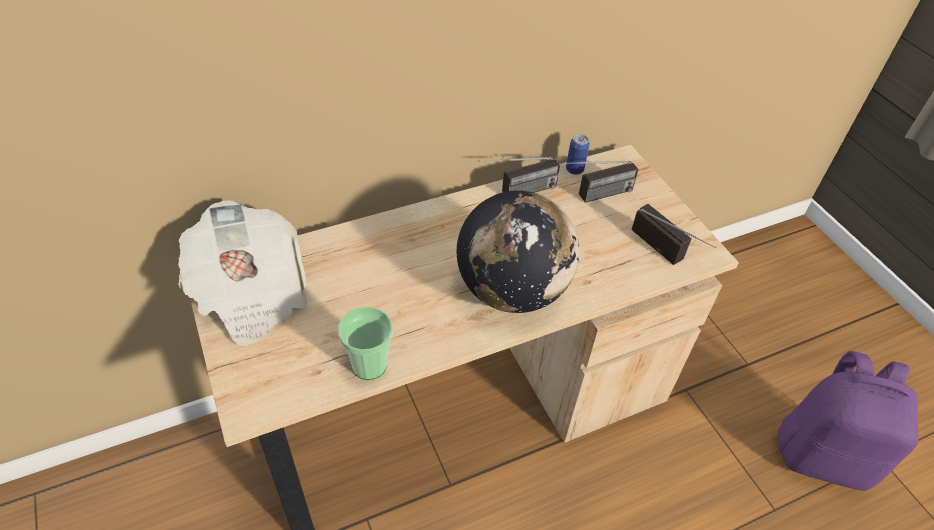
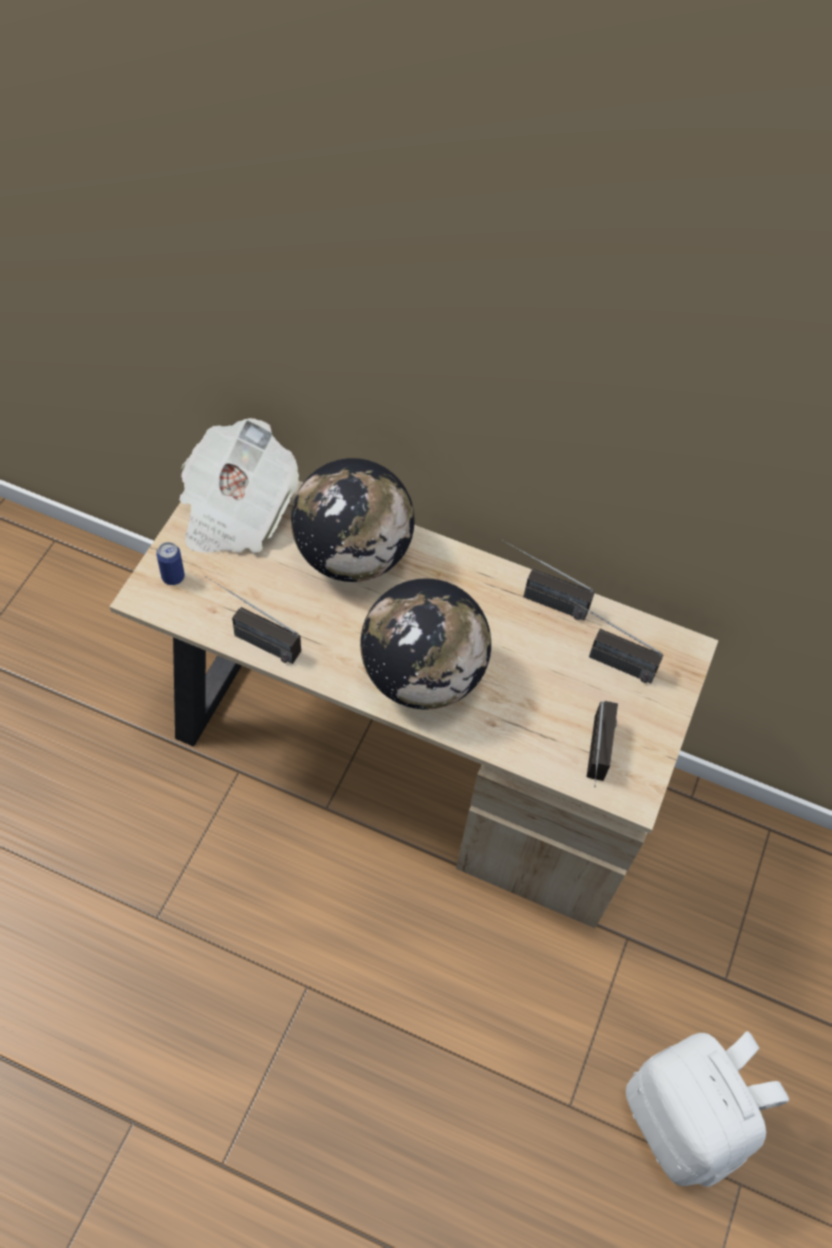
camera: 45 degrees right, 10 degrees up
(369, 365) = (250, 637): cup -> radio
(373, 257) = (352, 555): none -> globe
(574, 169) = (624, 619): can -> can (173, 577)
(823, 455) = (684, 1120): purple backpack -> white backpack

